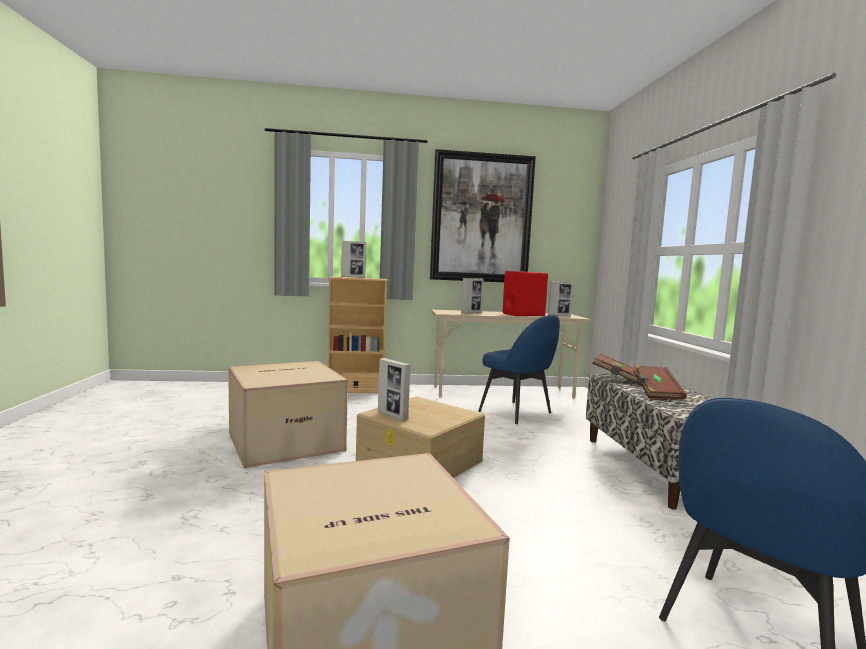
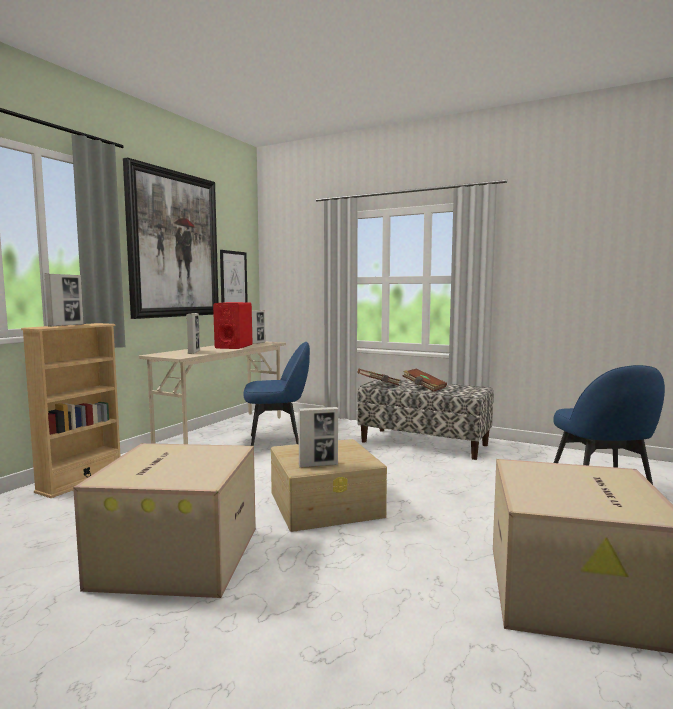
camera: 55 degrees left, 0 degrees up
(555, 250) = (233, 278): none -> picture

